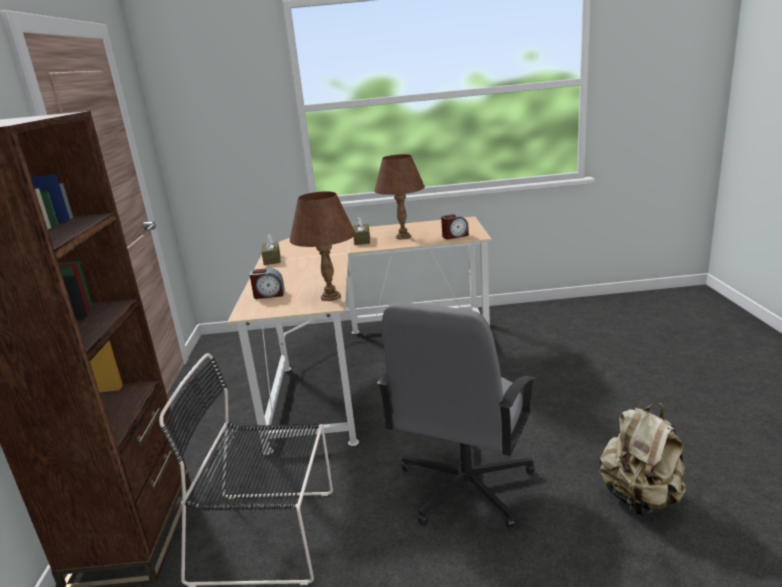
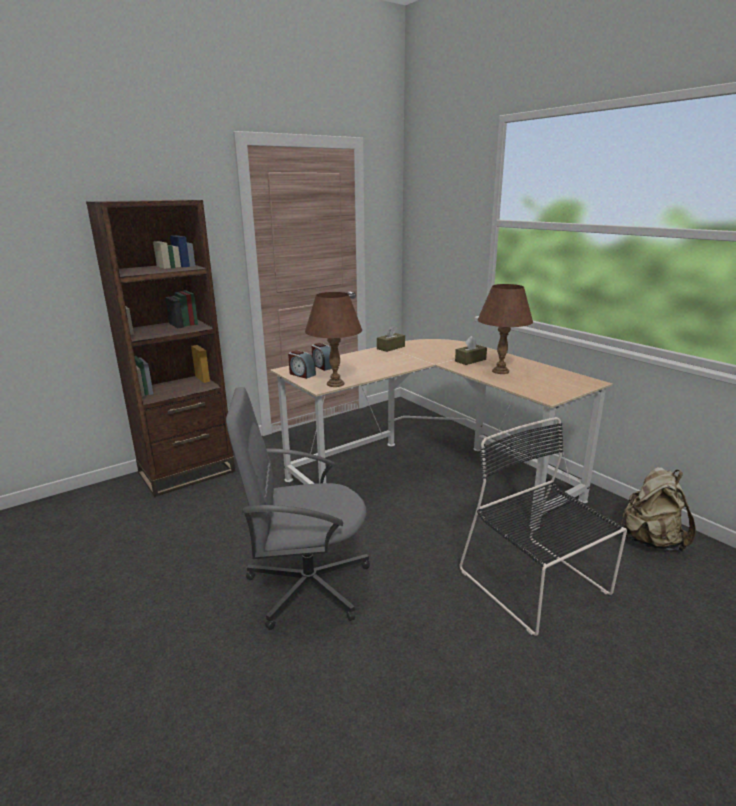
camera: 55 degrees right, 0 degrees up
(270, 535) = (207, 517): black chair -> black chair (536, 585)
(455, 236) = (534, 389): alarm clock -> alarm clock (301, 374)
(640, 497) = (362, 714): beige backpack -> beige backpack (650, 541)

